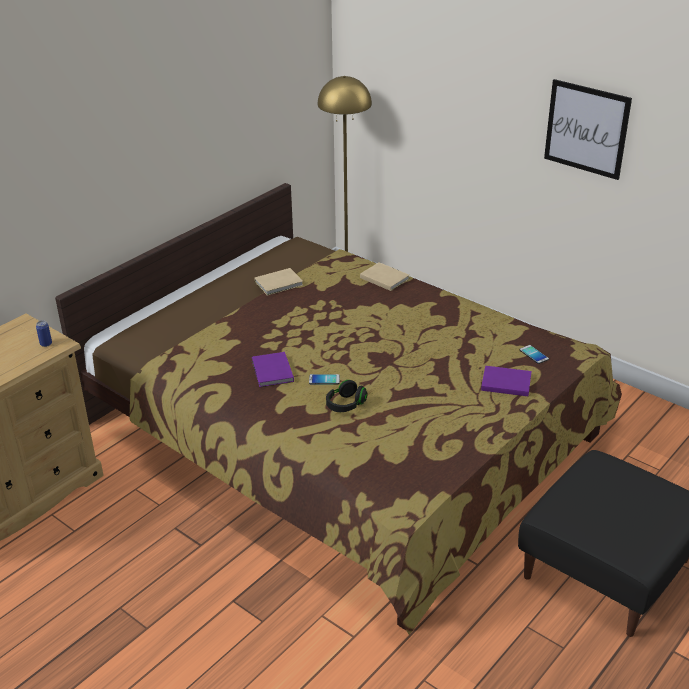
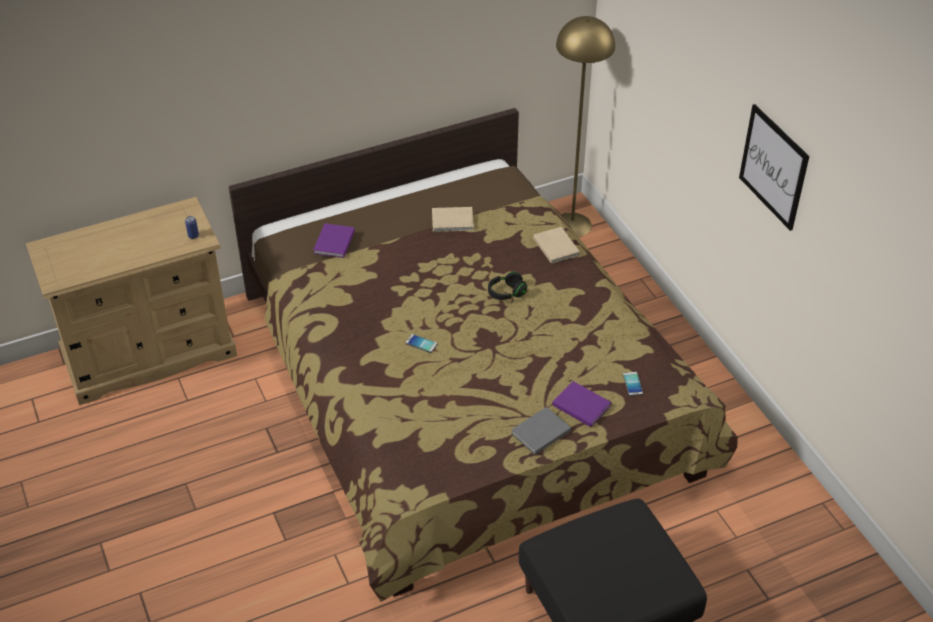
camera: 25 degrees right, 10 degrees up
(272, 372) = (382, 319): purple book -> purple book (333, 243)
(345, 405) = (422, 377): black headphones -> black headphones (506, 293)
(488, 414) = (539, 432): none -> grey book

